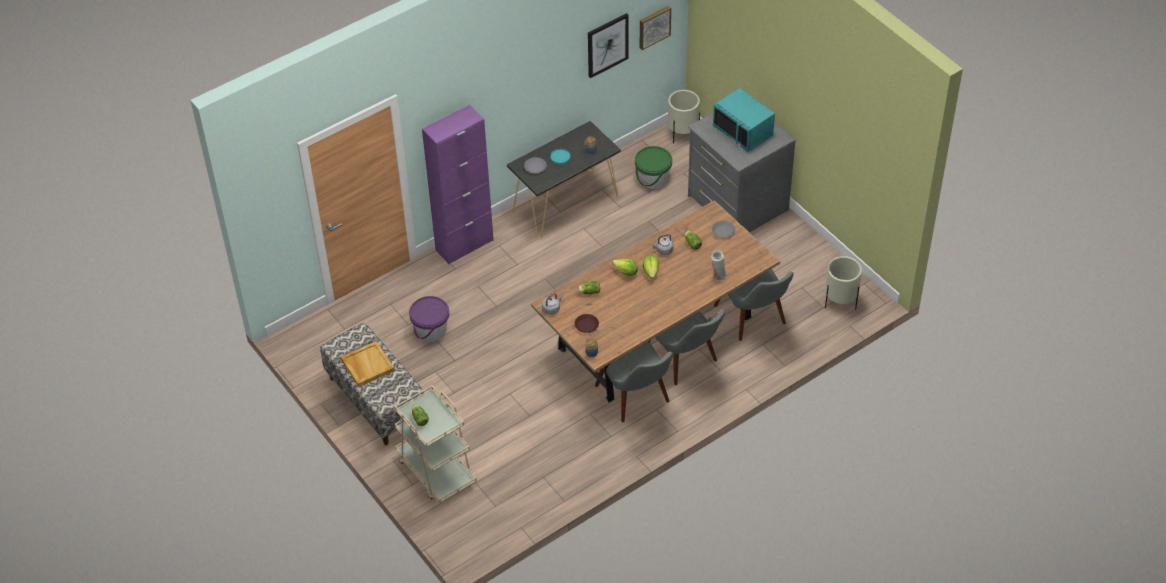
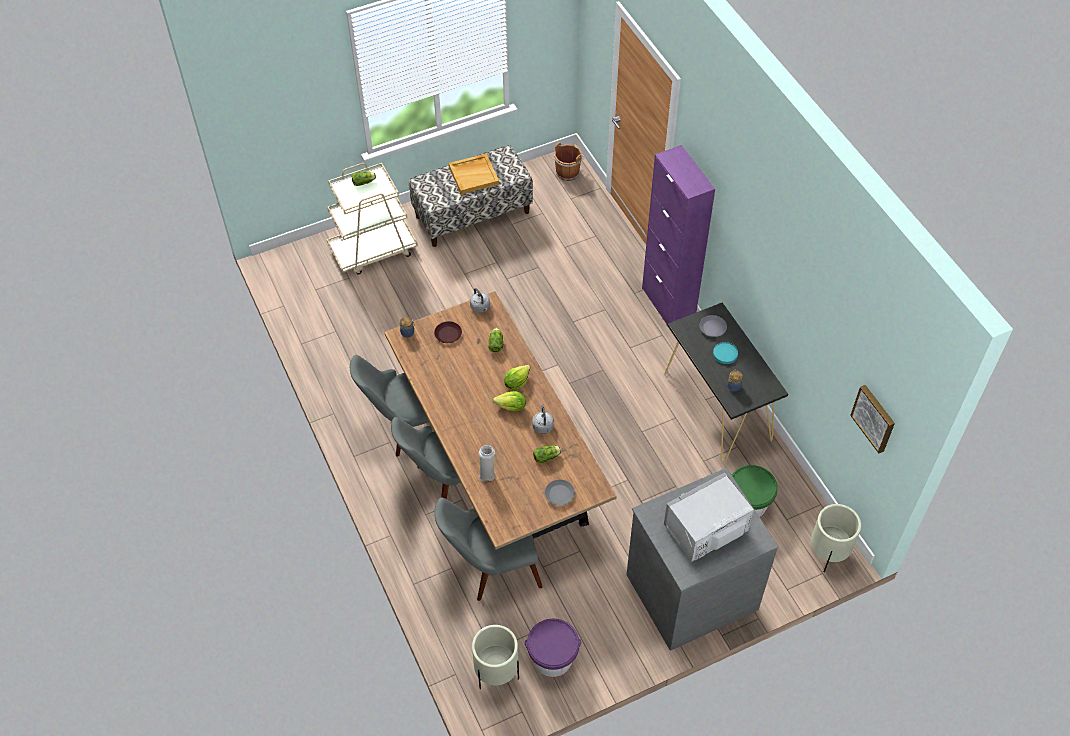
camera: 100 degrees right, 5 degrees up
(308, 336) = (568, 171): none -> brown bucket
(431, 330) = (552, 264): purple bucket -> purple bucket (552, 658)
(607, 45) = (831, 352): picture -> none
(743, 131) = (706, 529): turquoise microwave -> grey microwave

